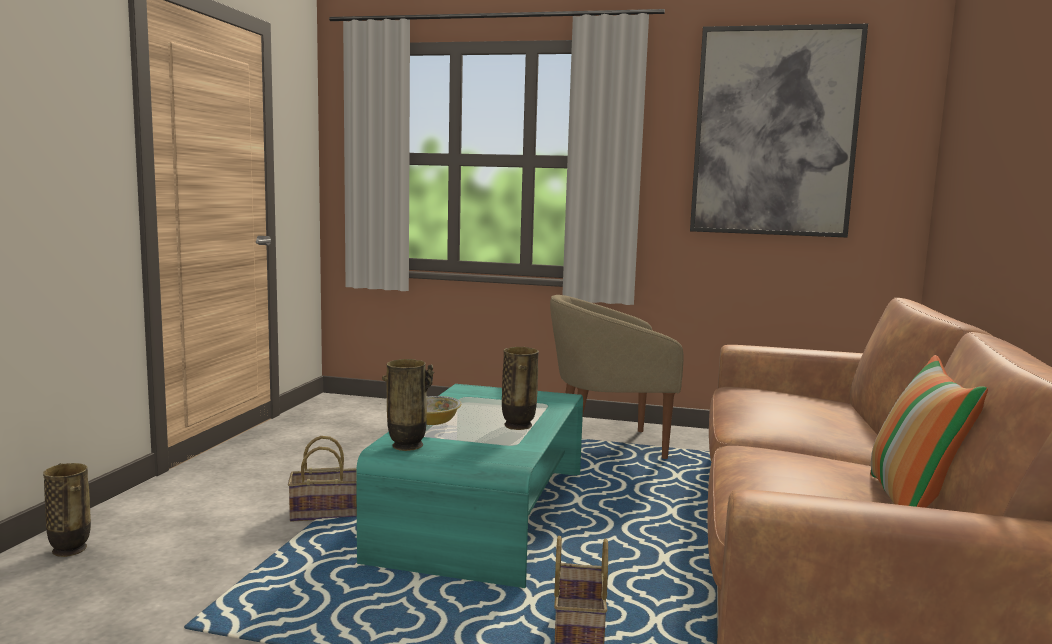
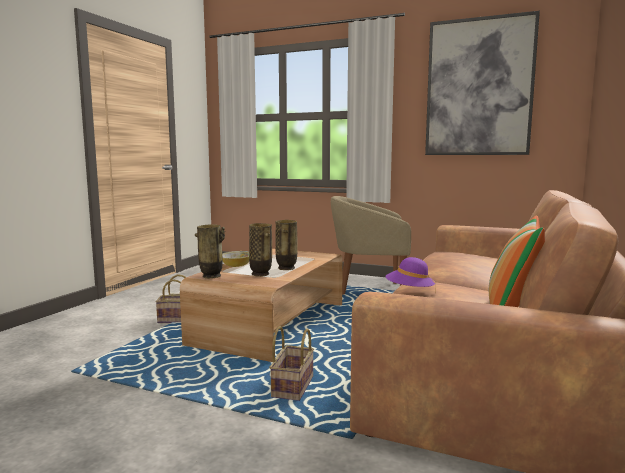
camera: 10 degrees right, 0 degrees up
(70, 550) = (33, 332): vase -> vase (260, 274)
(484, 514) = (271, 323): turquoise coffee table -> brown coffee table
(752, 472) = (409, 291): none -> purple hat

